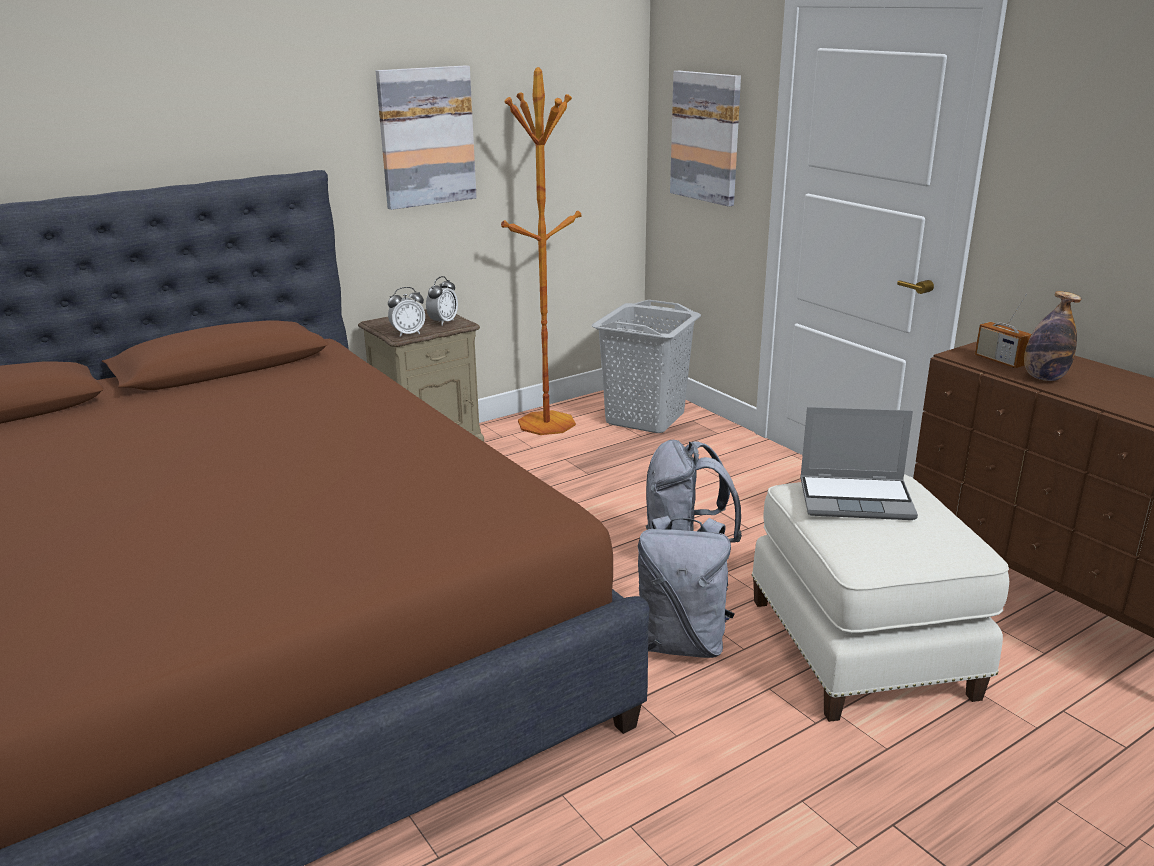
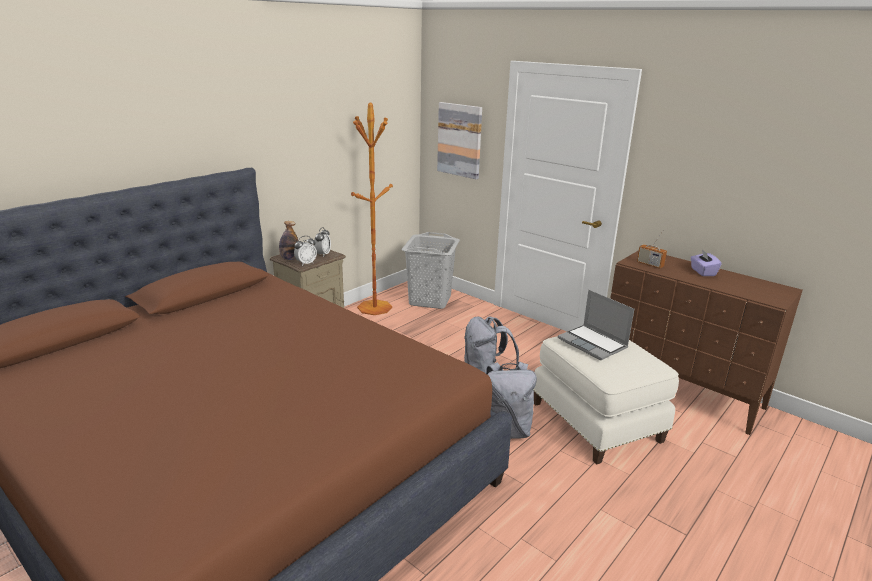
camera: 15 degrees left, 0 degrees up
(426, 137) = (305, 144): picture -> none
(857, 499) = (593, 343): laptop -> laptop turned 60 degrees clockwise
(1044, 378) = (675, 273): bottle -> bottle (289, 259)
(1104, 379) = (702, 272): none -> purple tissue box

